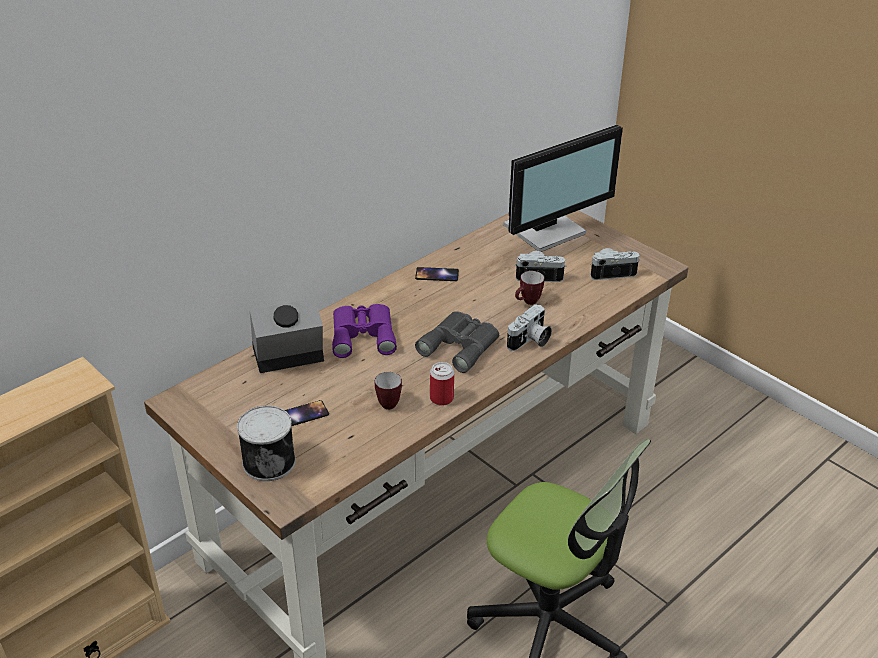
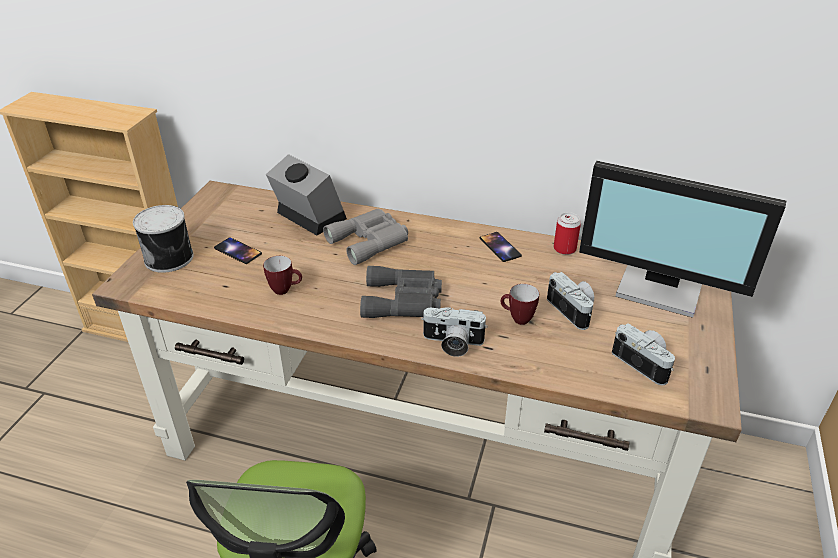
camera: 60 degrees right, 0 degrees up
(363, 334) = (371, 241): purple binoculars -> grey binoculars
(441, 398) = (313, 317): can -> can (564, 249)

